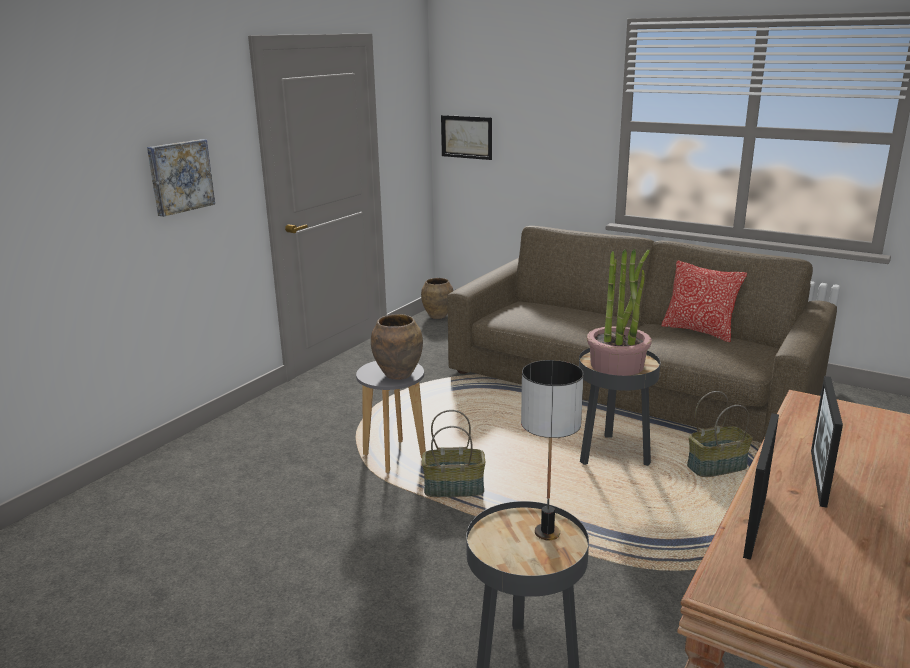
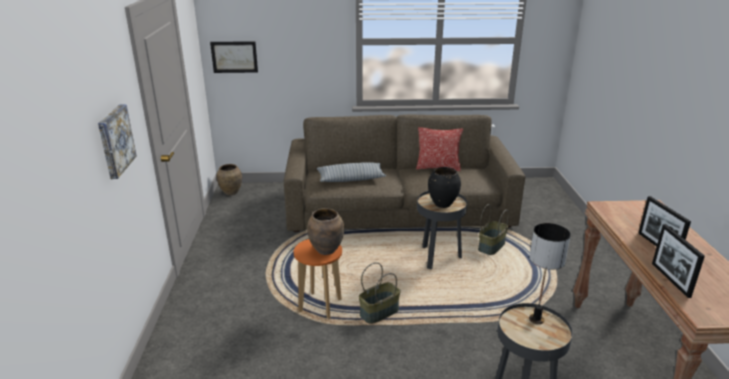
camera: 35 degrees left, 5 degrees up
(394, 456) = (320, 305): grey stool -> orange stool
(548, 316) = (351, 179): none -> pillow
(617, 365) = (442, 204): potted plant -> black vase

